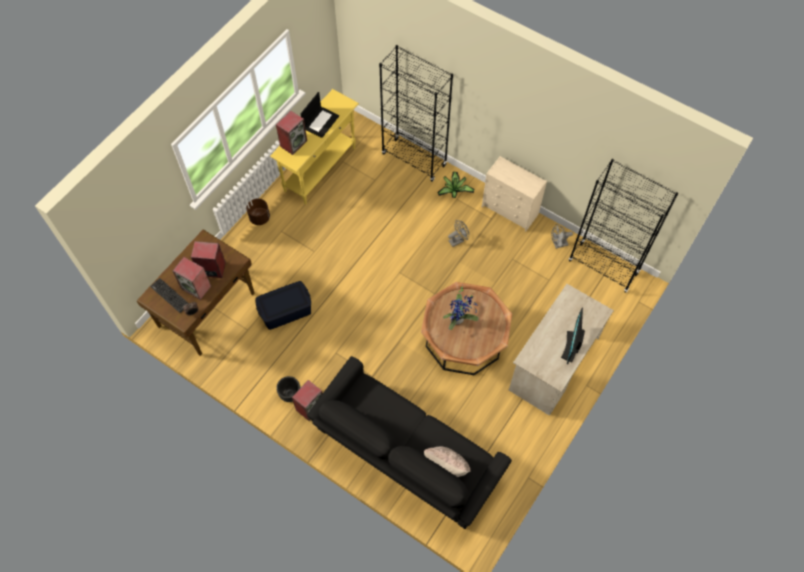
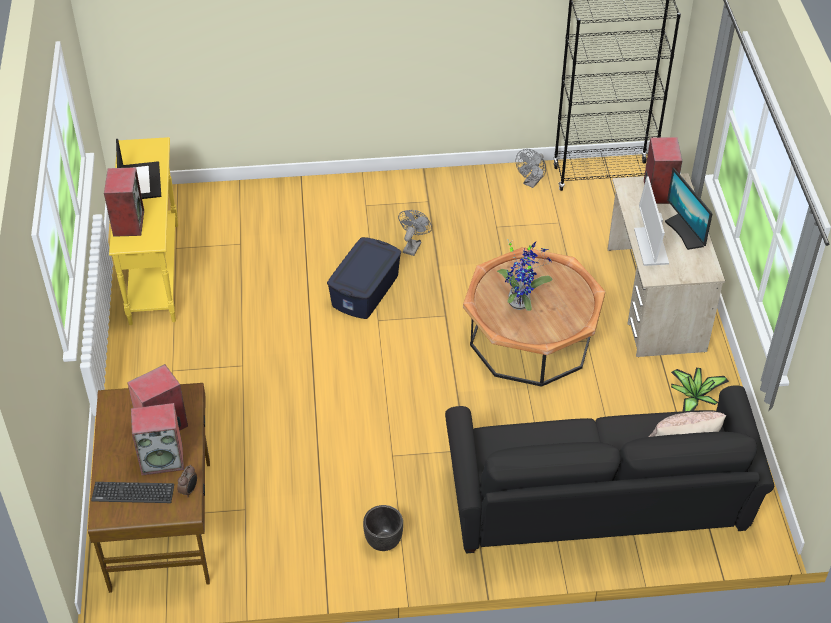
camera: 40 degrees left, 15 degrees down
(259, 218) = (125, 373): brown planter -> none
(286, 311) = (276, 454): blue storage box -> blue storage box (366, 290)
(310, 406) = (424, 536): speaker -> speaker (658, 191)
(414, 160) = (269, 195): black bookcase -> none
(454, 190) = (353, 198): potted plant -> potted plant (694, 396)
(510, 211) = (441, 181): beige dresser -> none
(542, 341) = (650, 246): none -> monitor

